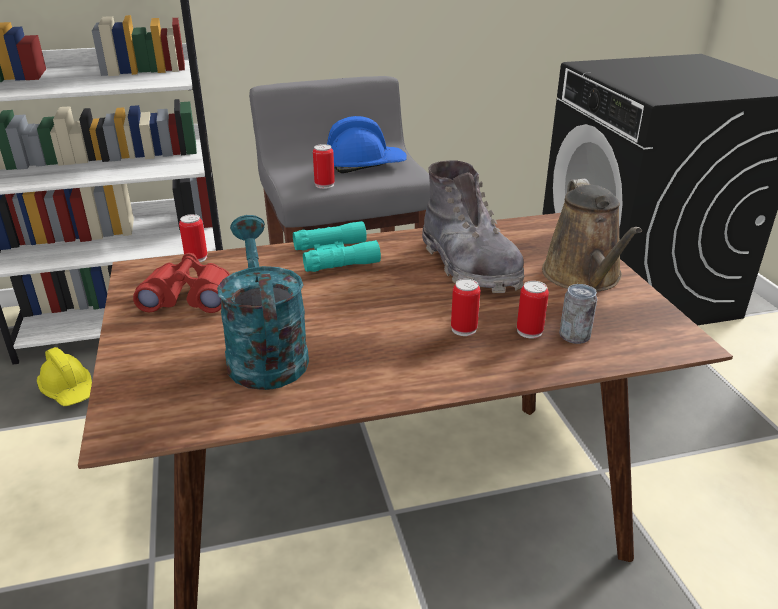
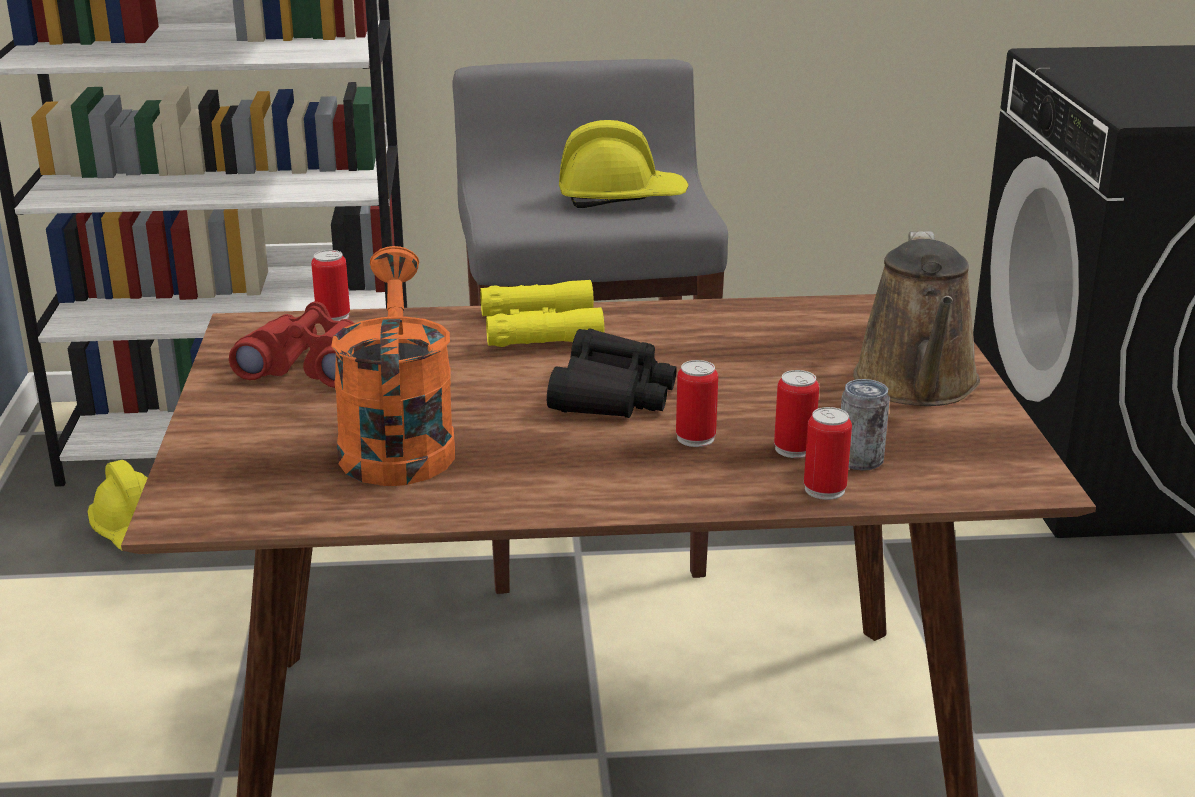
camera: 10 degrees right, 5 degrees down
(264, 352) = (396, 442): turquoise watering can -> orange watering can
(324, 185) = (546, 223): can -> can (824, 489)
(335, 256) = (541, 328): turquoise binoculars -> yellow binoculars
(365, 165) = (621, 198): blue hard hat -> yellow hard hat
(398, 301) = (612, 394): none -> black binoculars
(469, 265) = (741, 356): grey boot -> none

